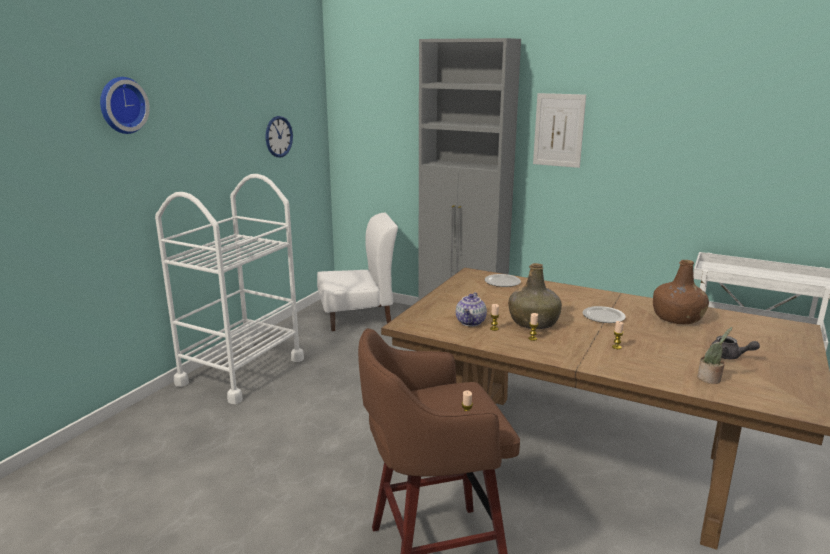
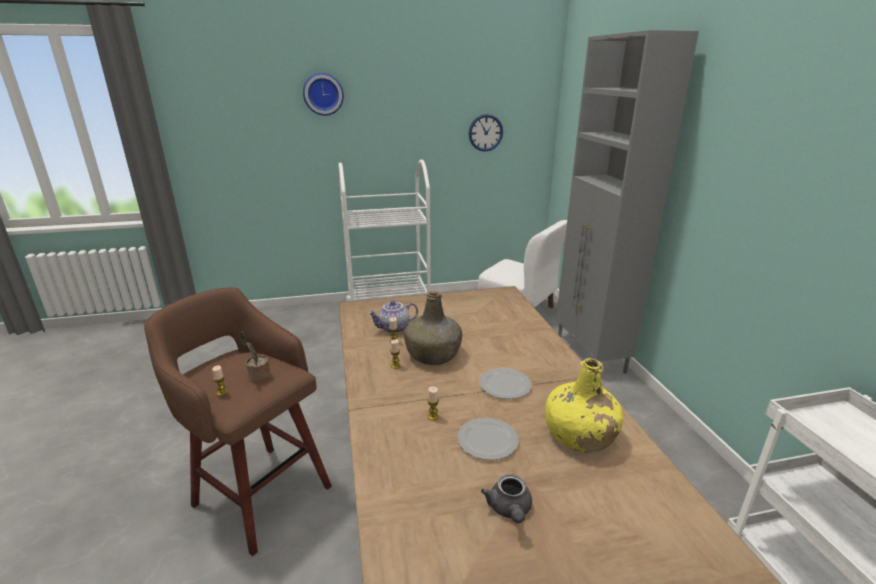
camera: 50 degrees right, 5 degrees up
(503, 282) = (508, 311): plate -> plate (488, 441)
(558, 130) = (718, 157): picture -> none
(677, 318) = (579, 435): brown bottle -> yellow bottle
(710, 379) = (419, 509): potted plant -> potted plant (258, 377)

